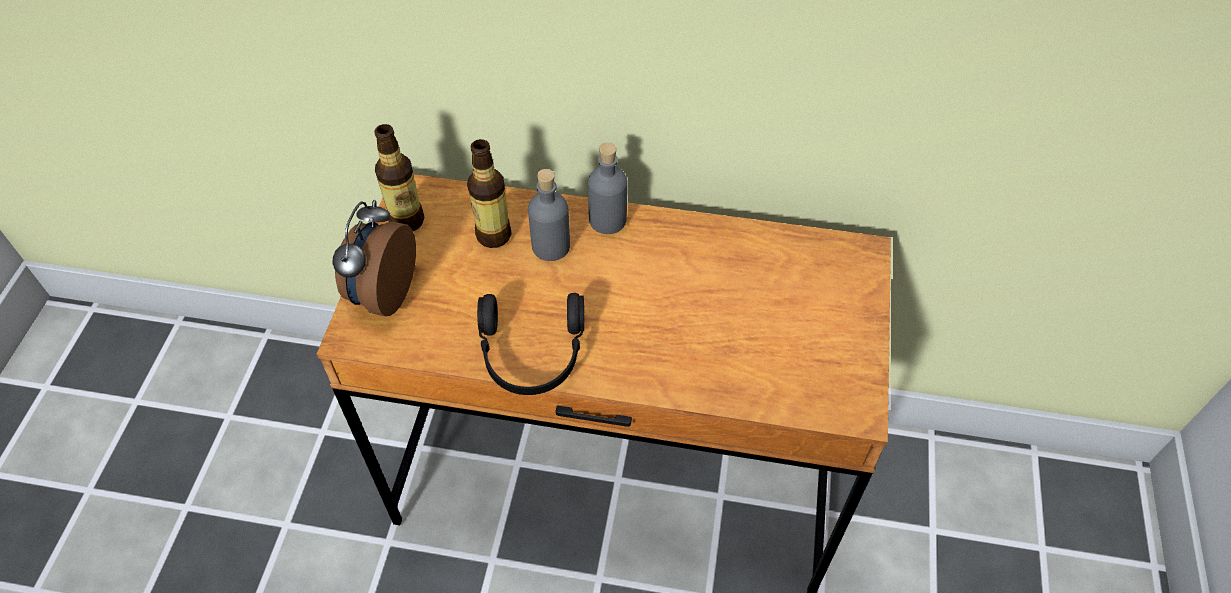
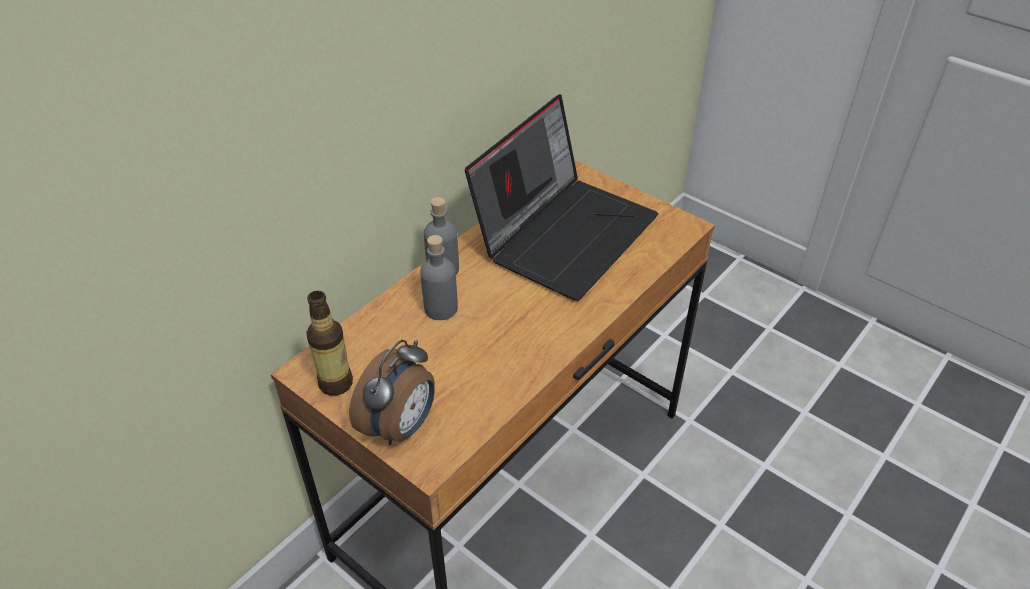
camera: 60 degrees left, 10 degrees down
(382, 293) = (401, 427): alarm clock -> alarm clock turned 105 degrees counterclockwise
(493, 235) = (401, 336): bottle -> none
(532, 354) = (533, 357): black headphones -> none
(746, 295) = (565, 233): none -> laptop

